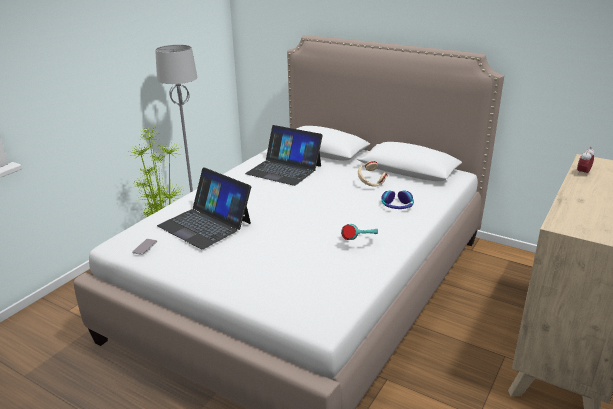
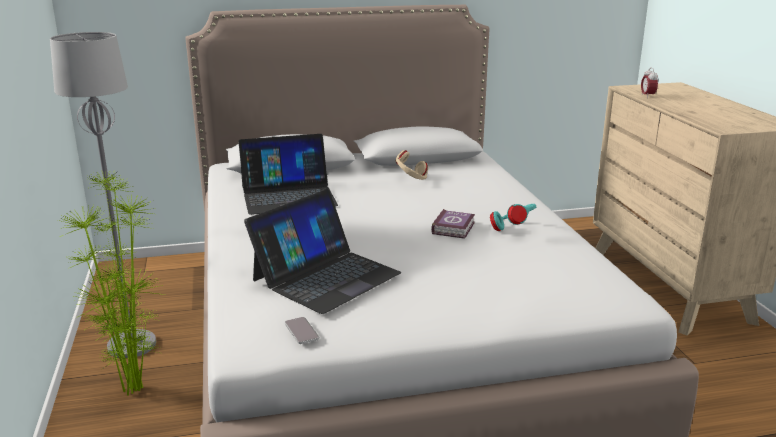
camera: 45 degrees left, 5 degrees down
(205, 224) = (326, 276): laptop -> laptop turned 45 degrees counterclockwise
(327, 226) = (454, 228): none -> book
(397, 206) = (476, 189): headphones -> none

